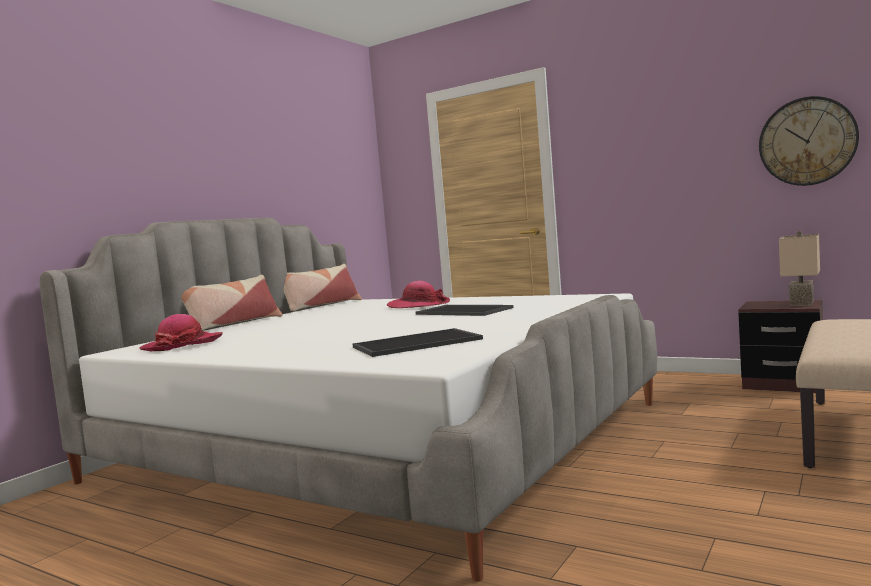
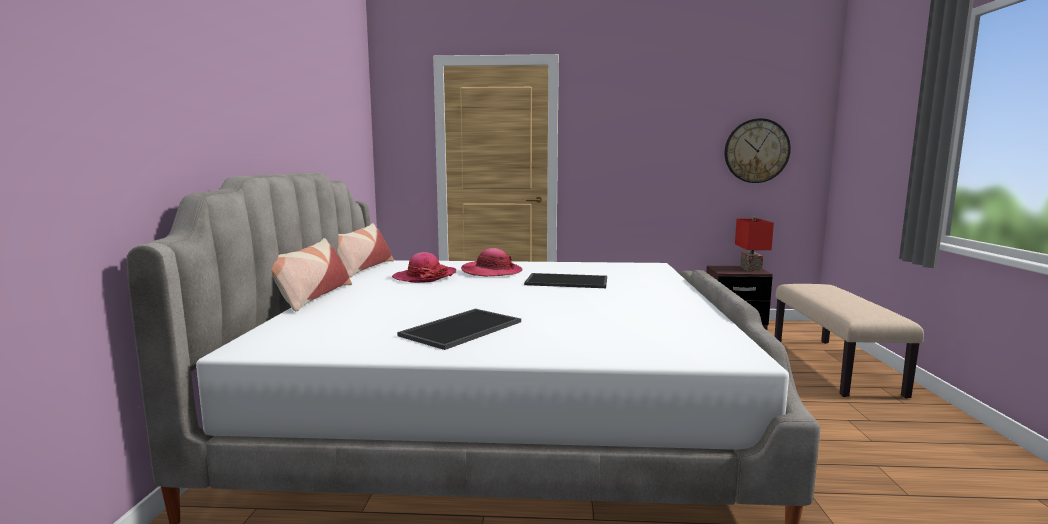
camera: 30 degrees left, 5 degrees up
(183, 345) = (331, 334): hat -> hat (425, 277)
(416, 343) = (641, 327): tray -> tray (462, 329)
(799, 303) = (749, 268): beige table lamp -> red table lamp

